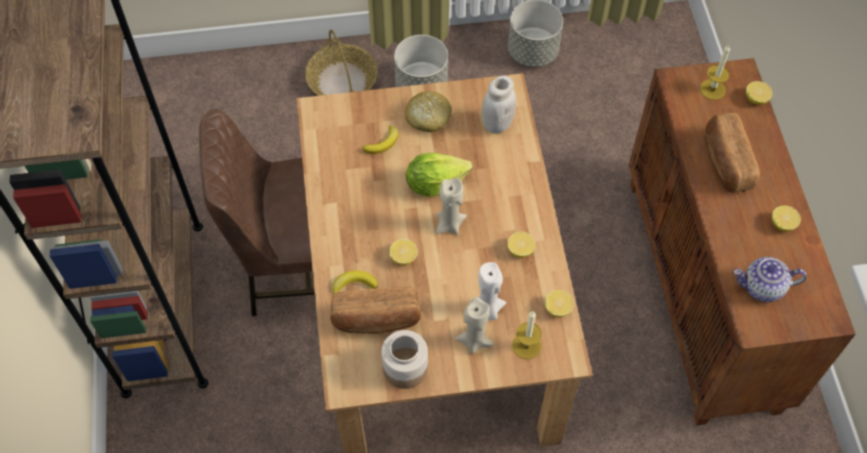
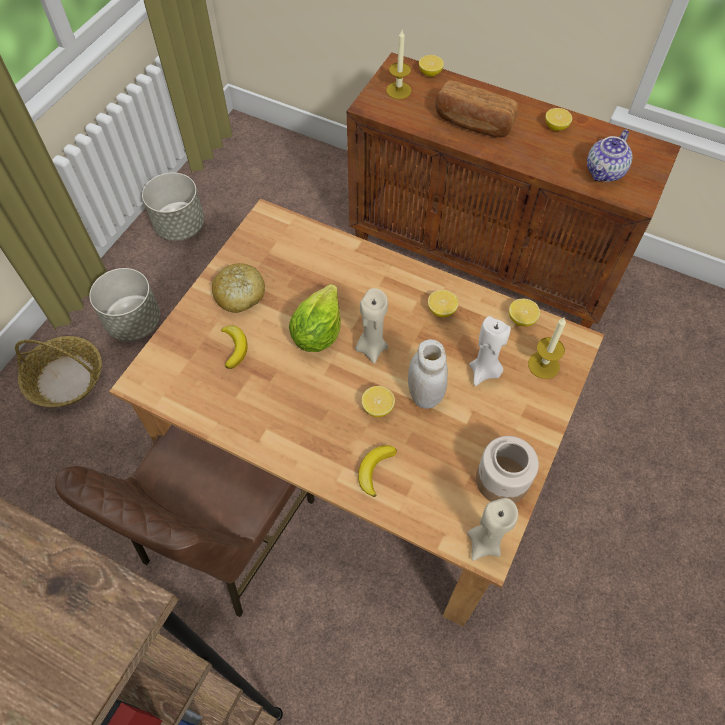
camera: 55 degrees left, 0 degrees up
(376, 319) = (429, 473): bread -> none
(474, 340) = (511, 403): beige candle -> beige candle (485, 542)
(497, 124) = (296, 248): white jar -> white jar (425, 394)

